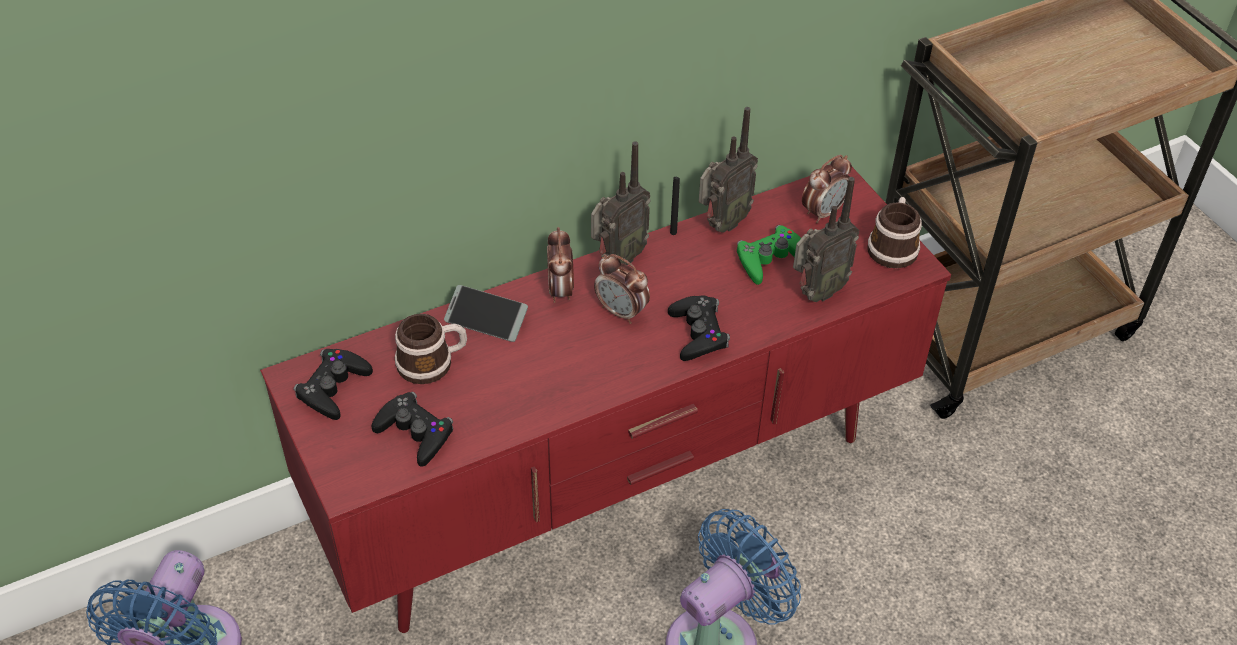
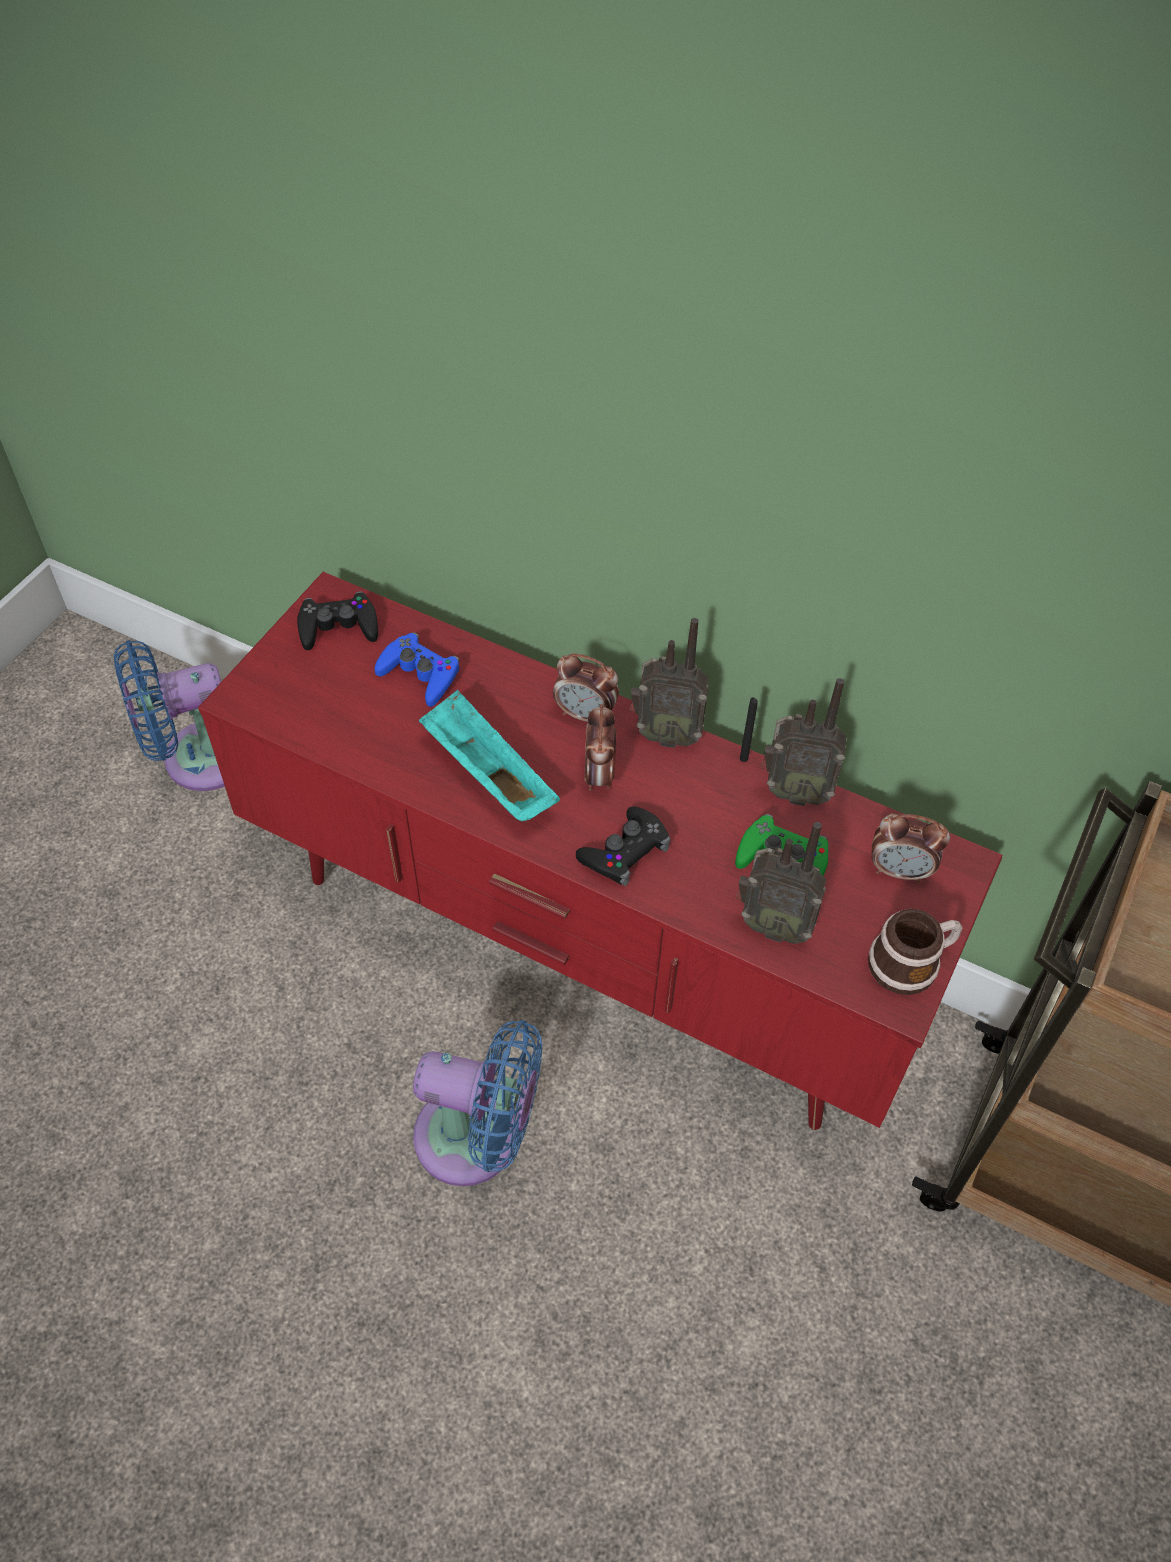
camera: 55 degrees right, 5 degrees up
(415, 433) = (330, 709): black game controller -> none
(432, 362) = (420, 674): mug -> blue game controller
(486, 319) = (502, 682): phone -> none
(560, 290) = (585, 715): alarm clock -> alarm clock turned 120 degrees counterclockwise
(565, 372) = (486, 774): none -> turquoise tray

